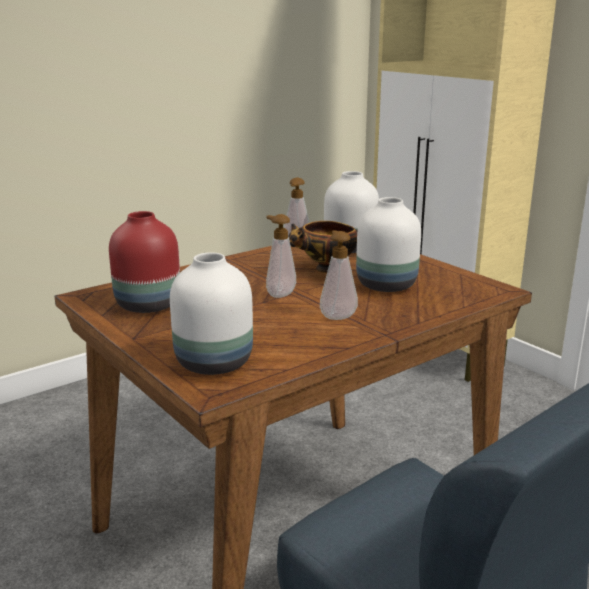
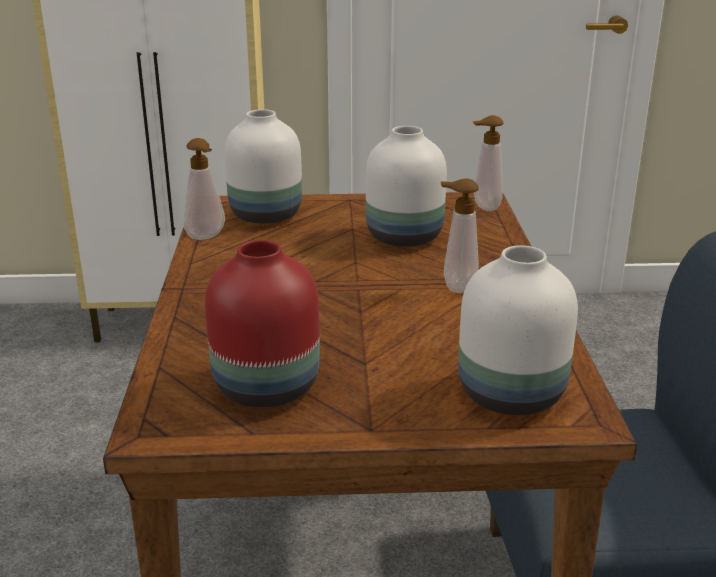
camera: 55 degrees left, 5 degrees up
(279, 294) = (350, 295): soap dispenser -> soap dispenser (483, 207)
(326, 269) = (312, 248): bowl -> none

